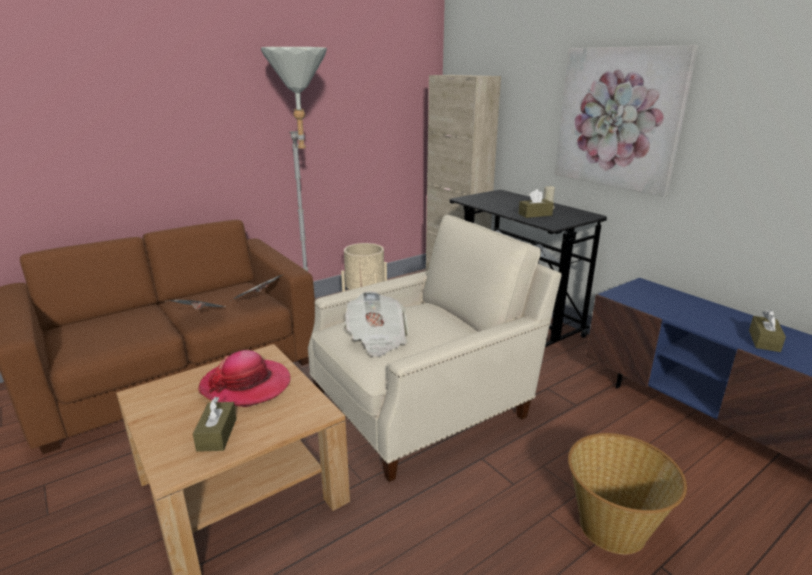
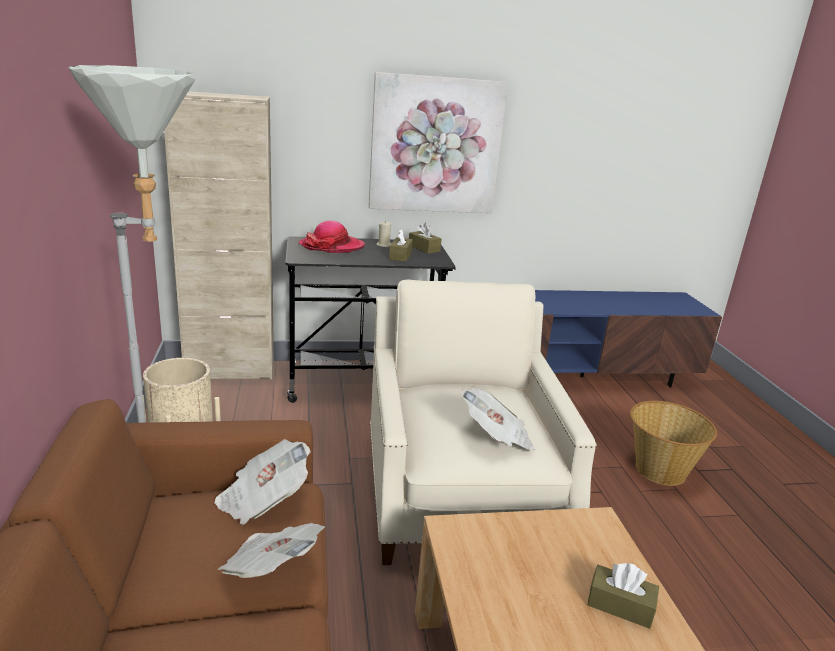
camera: 65 degrees left, 0 degrees up
(246, 385) = (520, 560): hat -> hat (332, 246)
(764, 341) = (603, 304): brown tissue box -> brown tissue box (424, 248)

